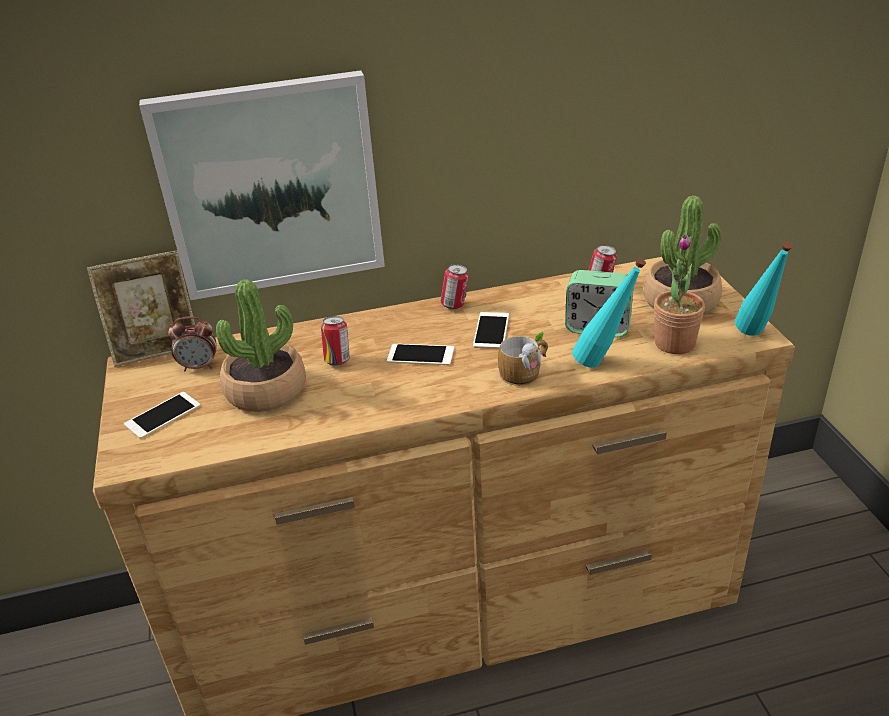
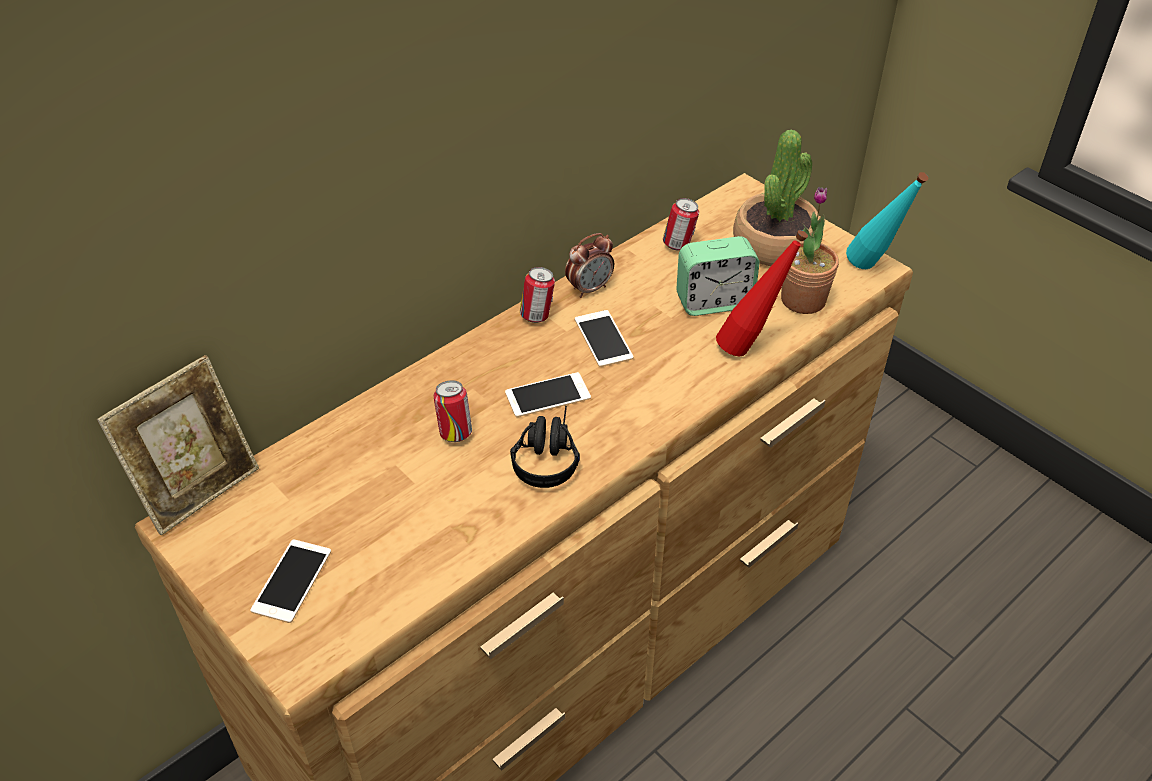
camera: 30 degrees left, 10 degrees up
(199, 366) = (281, 497): alarm clock -> alarm clock (589, 288)
(266, 390) = (398, 502): potted plant -> none
(271, 186) = (318, 238): picture -> none
(388, 391) = (547, 454): none -> black headphones
(525, 371) = (678, 381): mug -> none
(603, 364) = (751, 347): turquoise bottle -> red bottle

